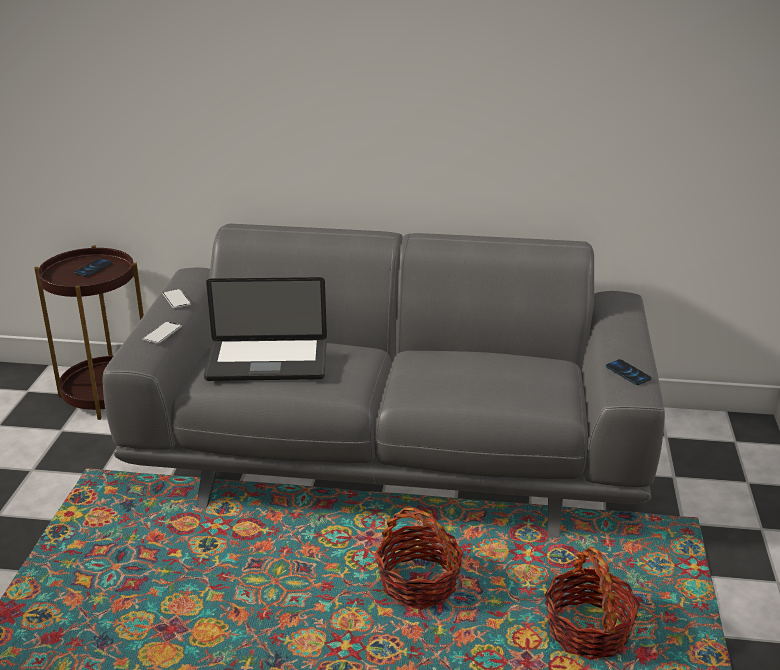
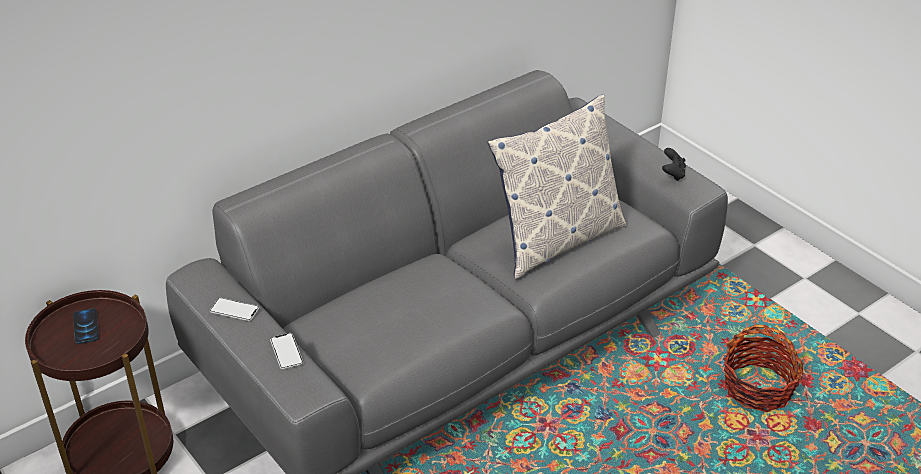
camera: 45 degrees left, 10 degrees up
(267, 362) = (394, 322): laptop -> none
(419, 584) = (624, 433): basket -> none
(468, 376) = (556, 240): none -> pillow
(628, 373) = (673, 174): phone -> black game controller

